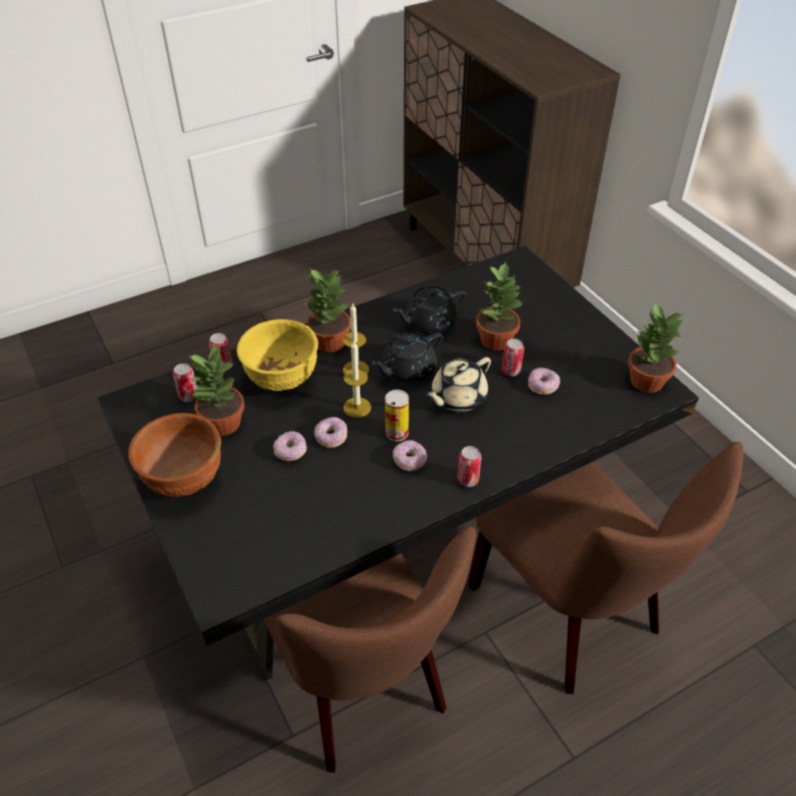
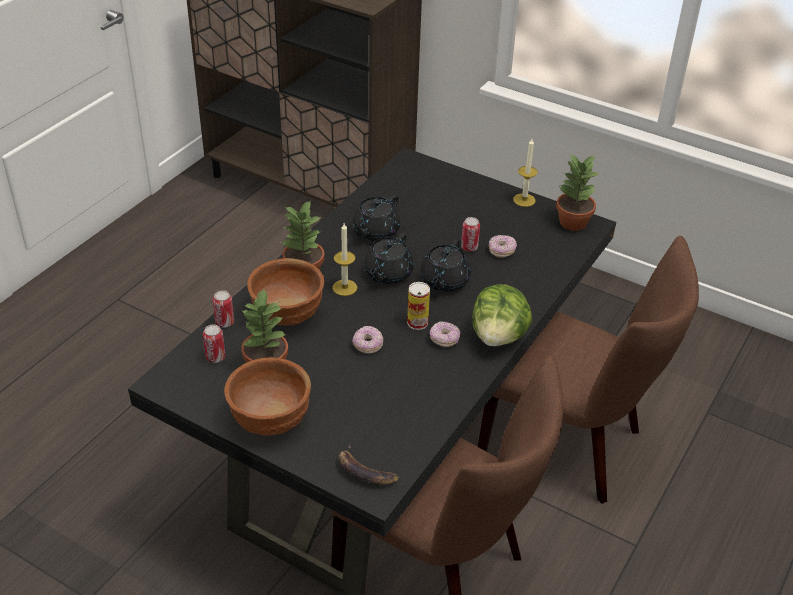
camera: 30 degrees left, 5 degrees down
(225, 570) = (365, 471): none -> banana
(281, 379) = (286, 316): yellow bowl -> brown bowl
(290, 452) = (343, 367): donut -> none
(357, 407) = (370, 315): candle -> candle (524, 200)
(457, 398) = (444, 281): beige teapot -> black teapot
(468, 480) = (498, 337): can -> lettuce
(495, 339) = (438, 227): potted plant -> none

